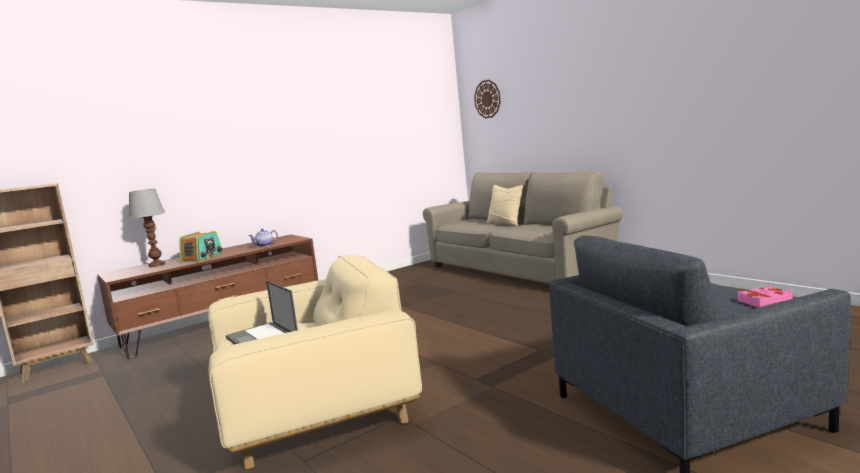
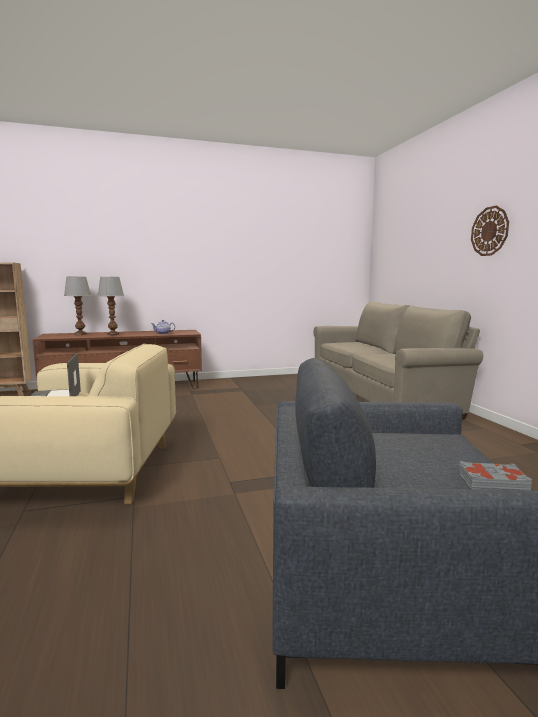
camera: 20 degrees right, 0 degrees up
(202, 257) = (113, 334): radio -> table lamp
(487, 99) = (391, 235): wall clock -> wall clock (489, 231)
(505, 223) = (377, 350): beige pillow -> none
(763, 300) = (492, 482): pink book -> grey book

